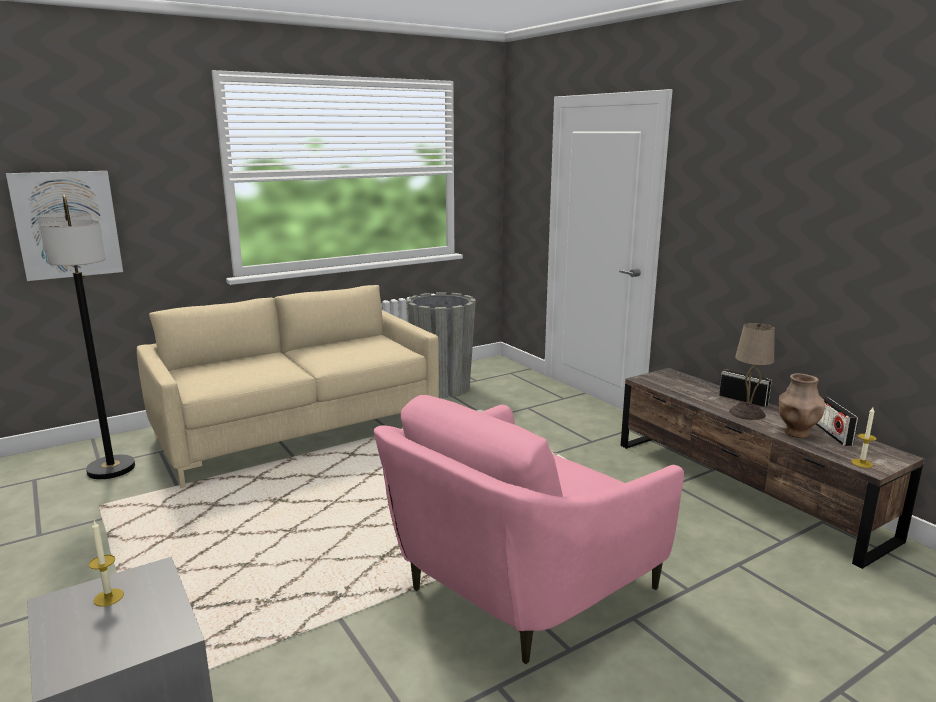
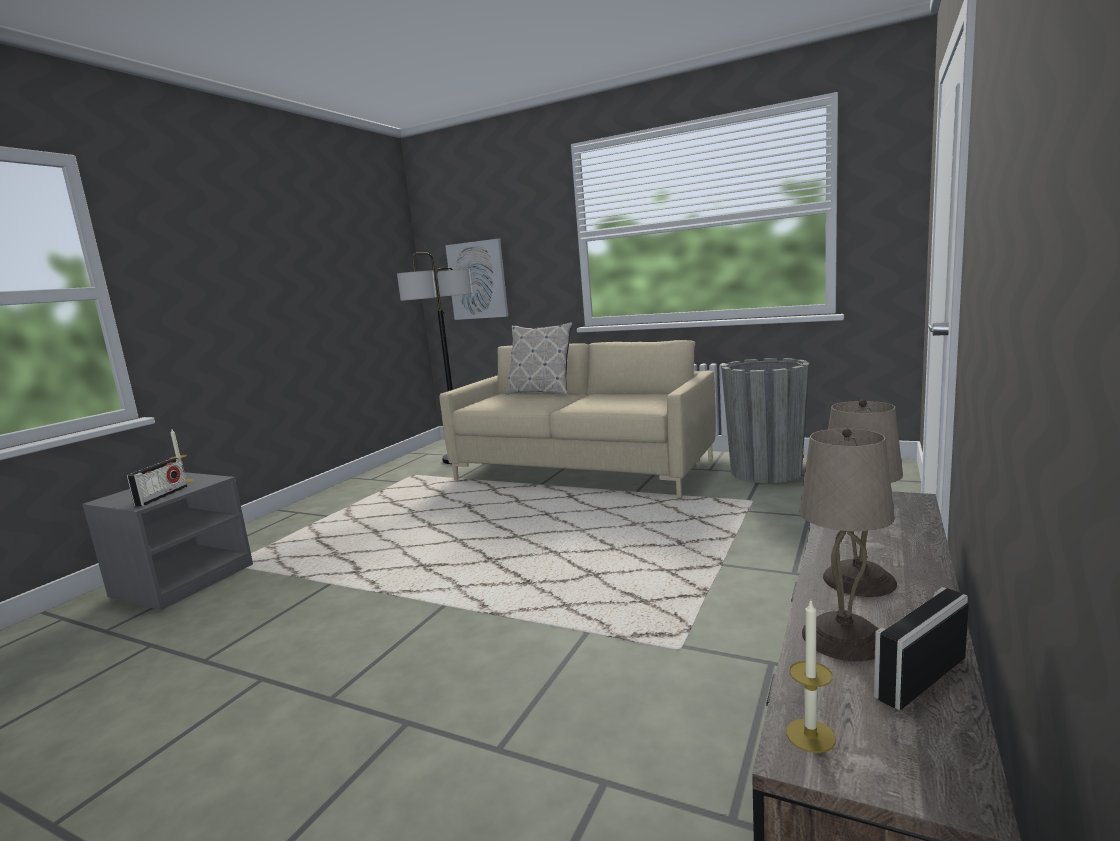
camera: 60 degrees right, 5 degrees down
(239, 359) = (541, 392): none -> pillow
(518, 586) = (421, 636): pink armchair -> none
(743, 400) = (916, 565): radio -> radio (162, 496)
(796, 433) = (845, 638): brown vase -> beige table lamp

